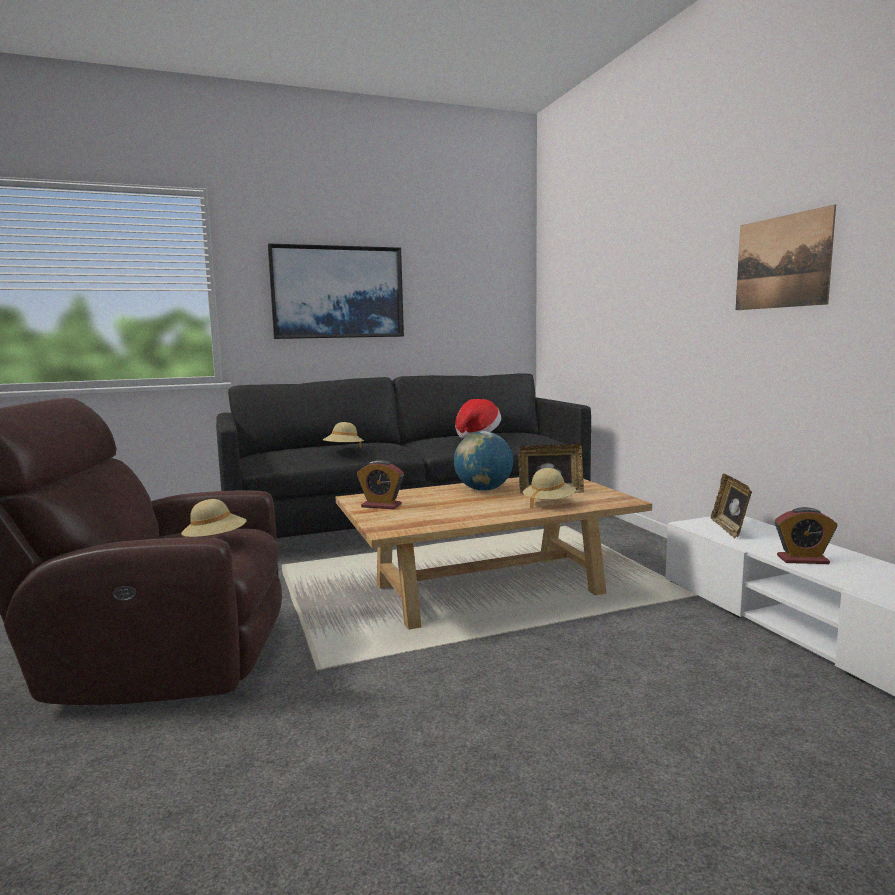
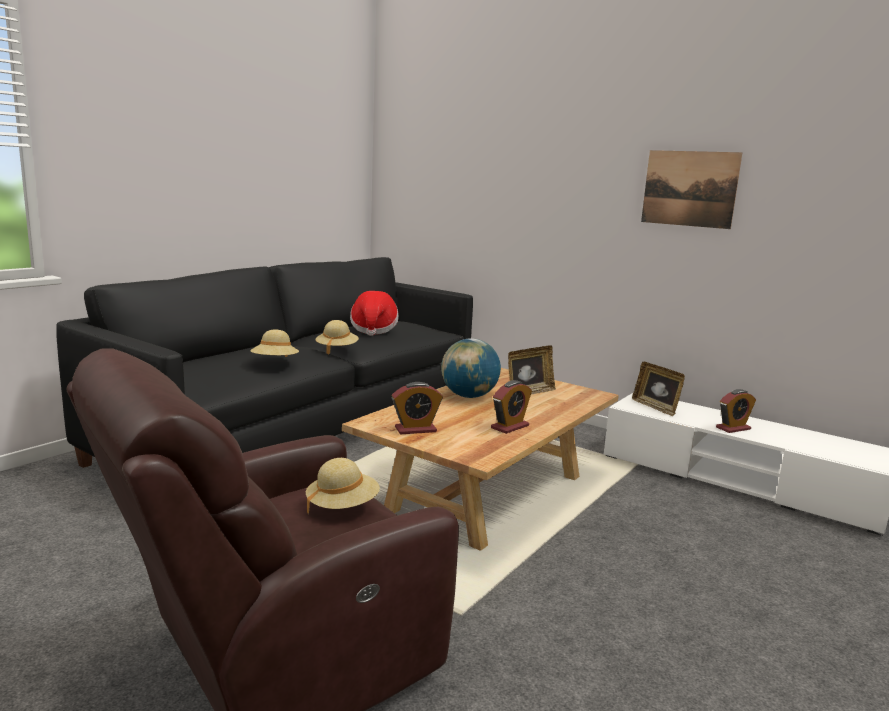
camera: 35 degrees left, 5 degrees up
(337, 292) = (186, 157): picture -> none
(468, 513) = (510, 427): none -> alarm clock
(549, 504) = (551, 406): beige hat -> beige hat (336, 349)

